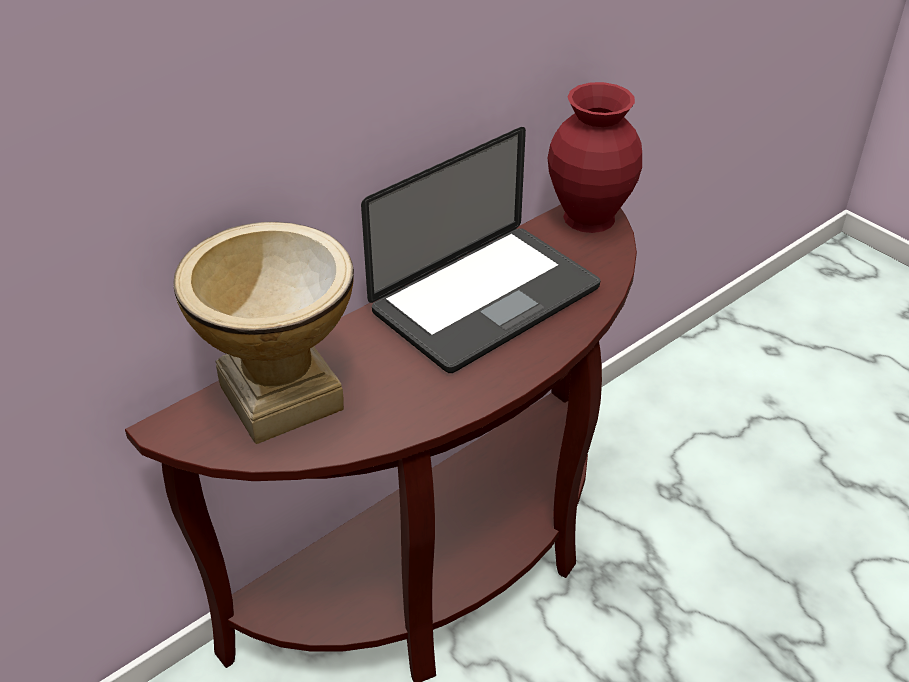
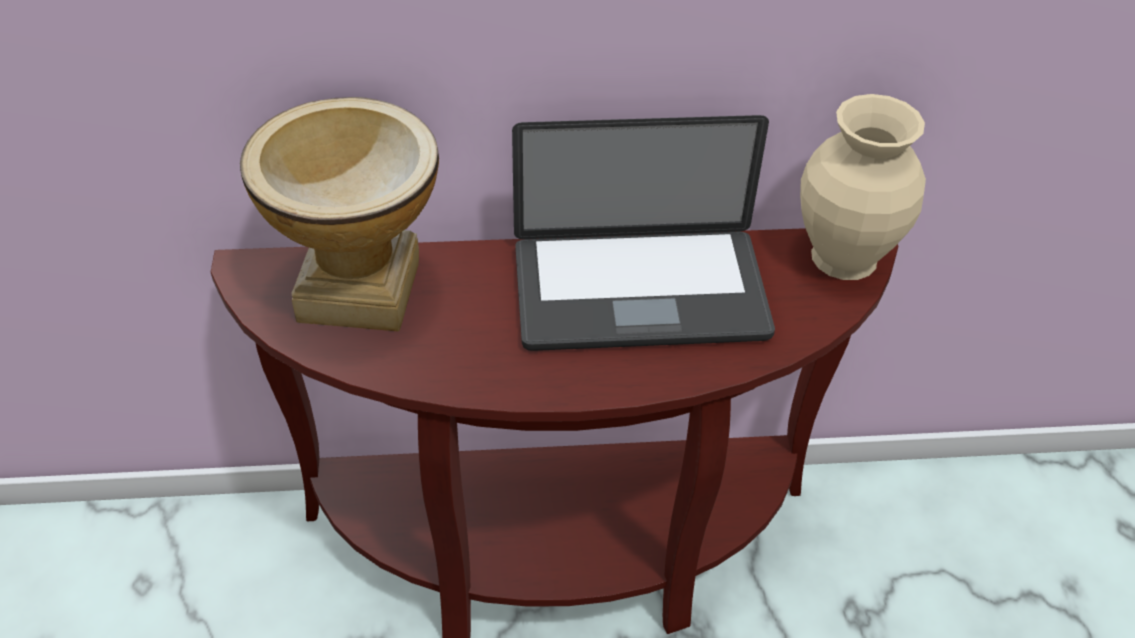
camera: 35 degrees right, 5 degrees up
(590, 217) = (846, 257): red vase -> beige vase

